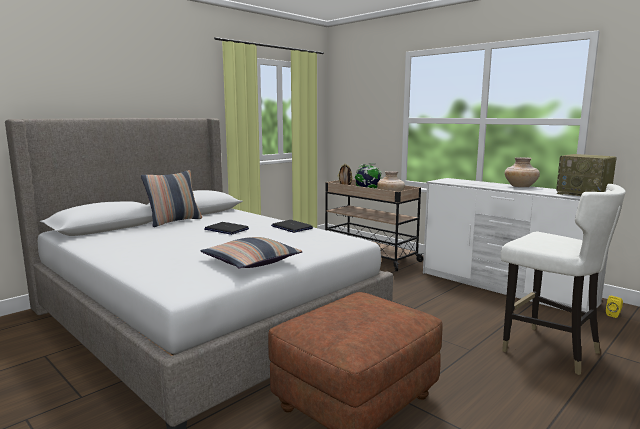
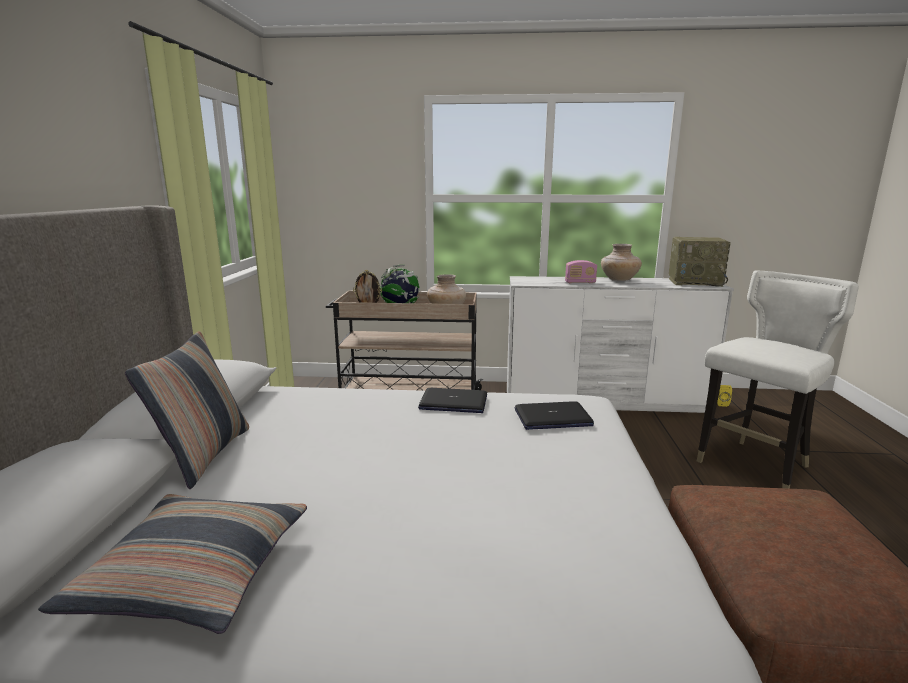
camera: 40 degrees left, 5 degrees up
(226, 229) = (366, 442): laptop -> laptop (552, 418)
(251, 262) = (595, 509): pillow -> pillow (194, 574)
(481, 185) = (580, 282): none -> radio
(549, 350) = (755, 467): white chair -> white chair turned 45 degrees counterclockwise

